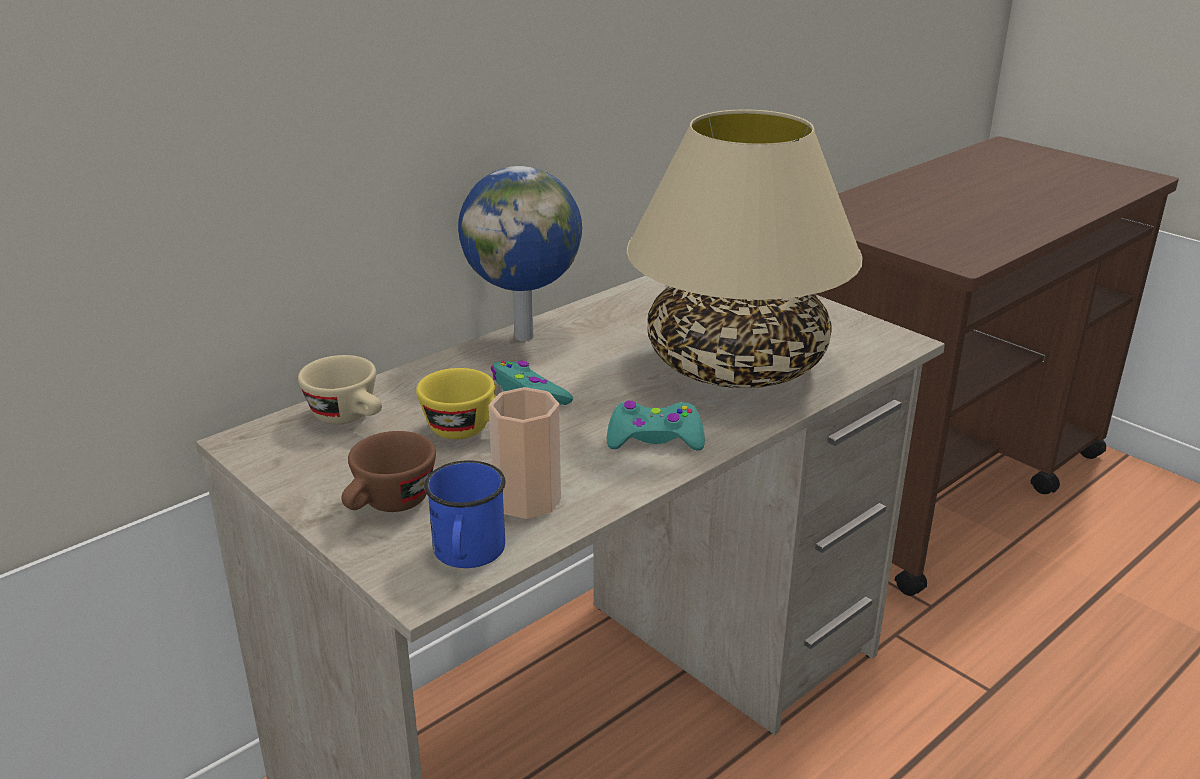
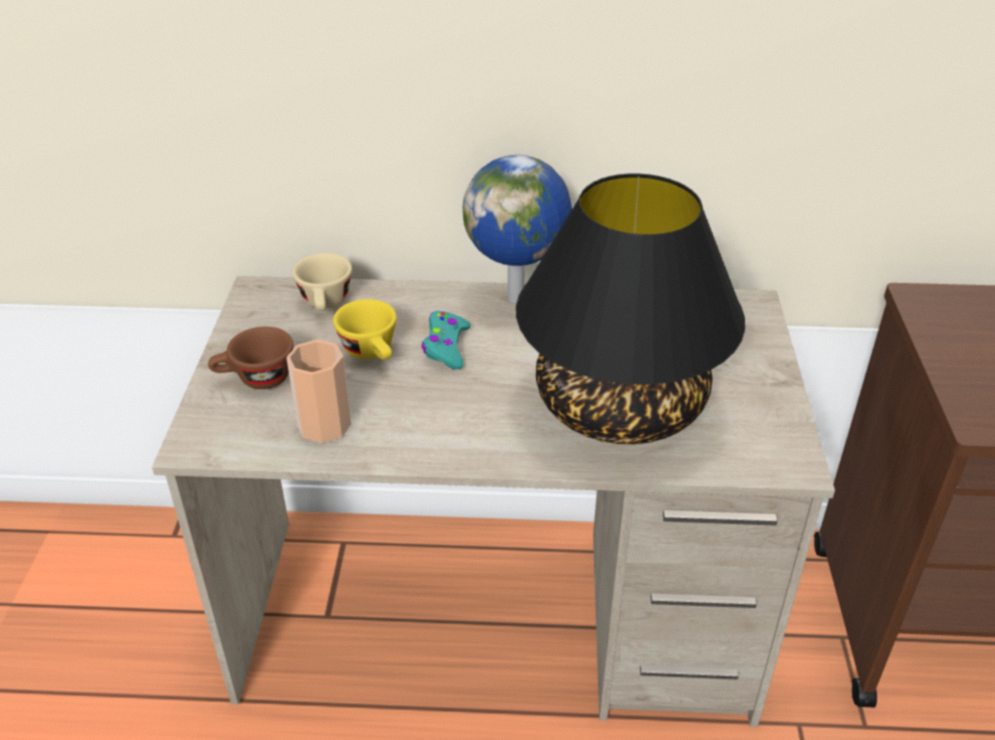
camera: 45 degrees right, 10 degrees up
(467, 555) = (241, 440): blue mug -> none
(654, 438) = (465, 430): turquoise game controller -> none
(736, 365) = (619, 407): beige table lamp -> black table lamp

